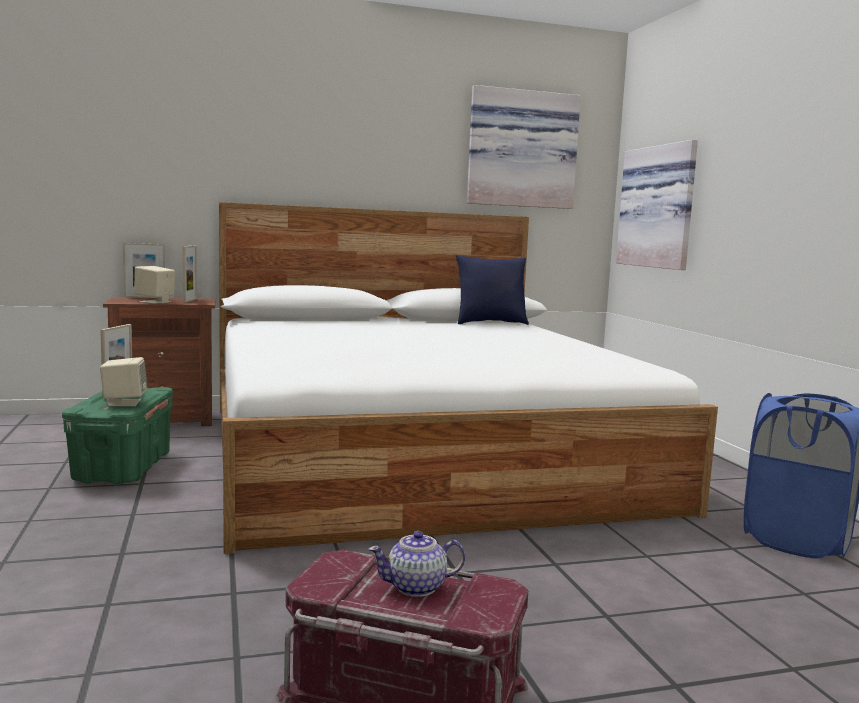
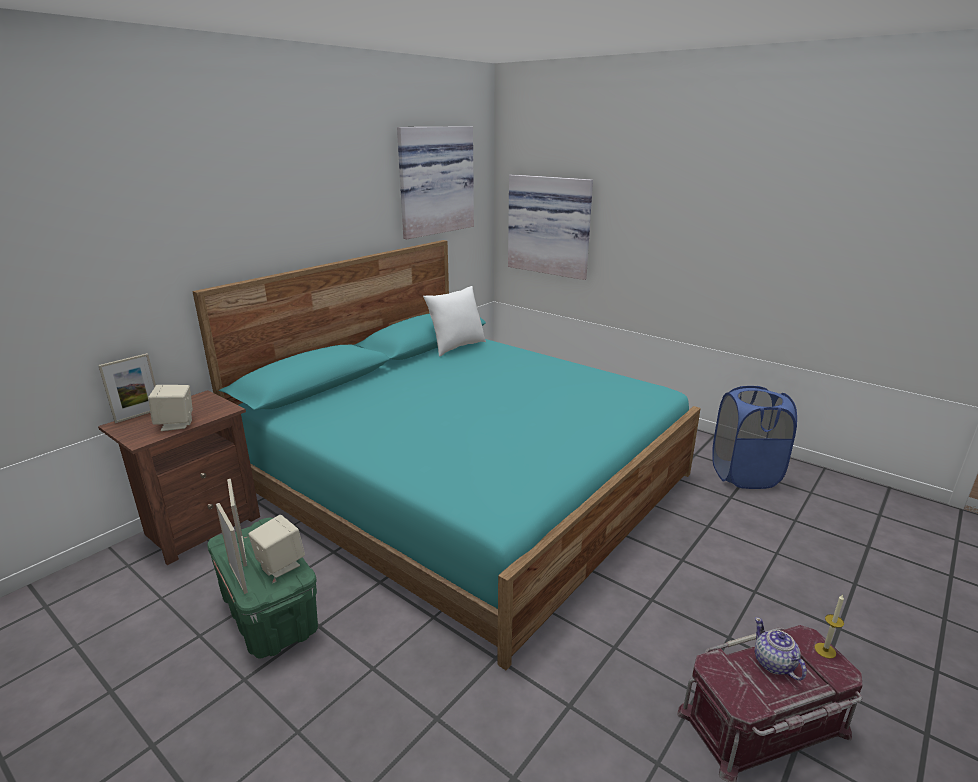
camera: 35 degrees left, 15 degrees up
(190, 300) = (201, 406): picture frame -> picture frame (238, 577)
(417, 453) = (466, 482): white bed -> turquoise bed
(417, 587) = (774, 664): teapot -> teapot turned 120 degrees clockwise
(490, 323) = (456, 347): blue pillow -> white pillow
(500, 601) = (825, 650): none -> candle

